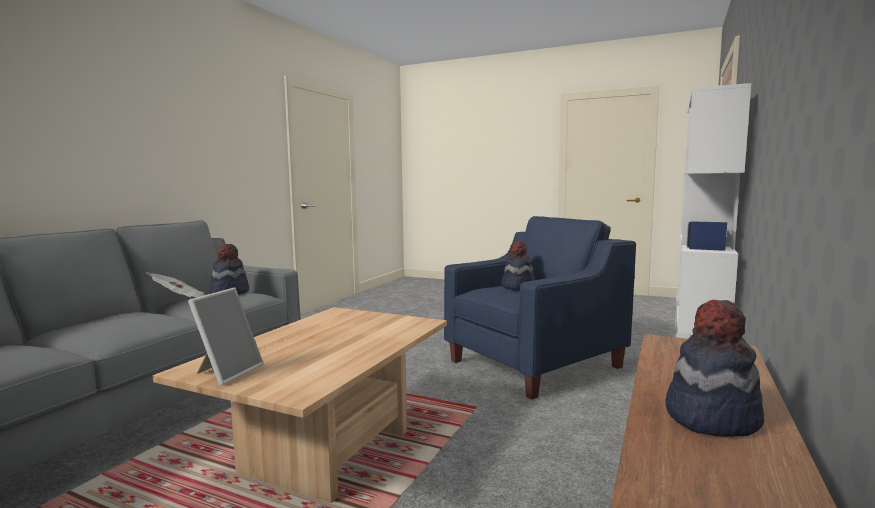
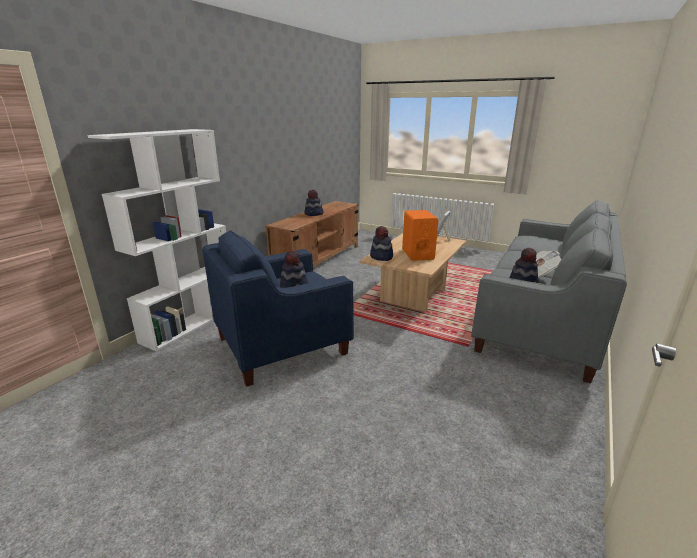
camera: 175 degrees left, 15 degrees up
(329, 332) = (417, 254): none -> orange speaker
(406, 325) = (381, 257): none -> hat

